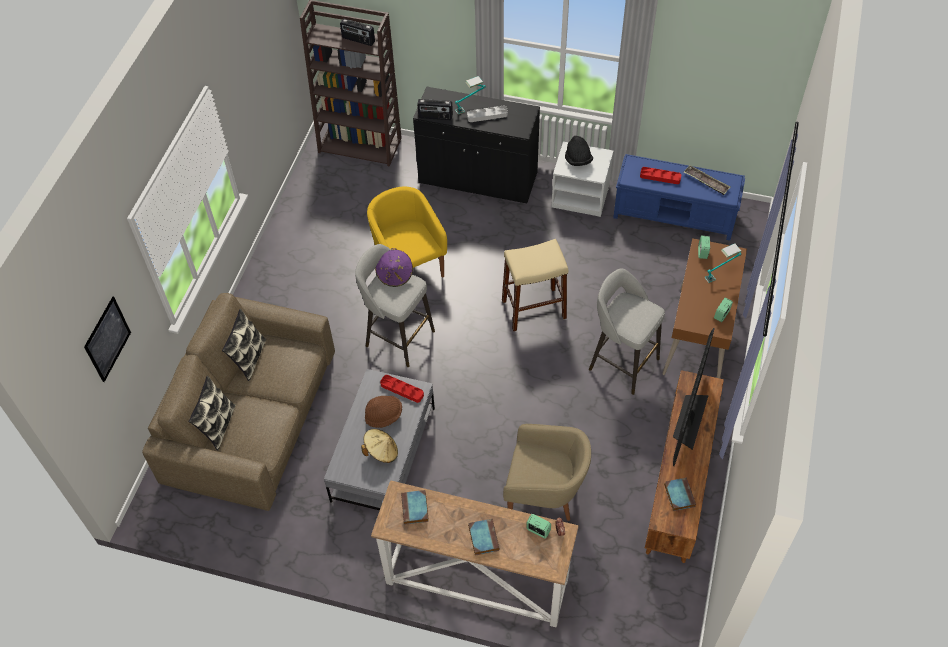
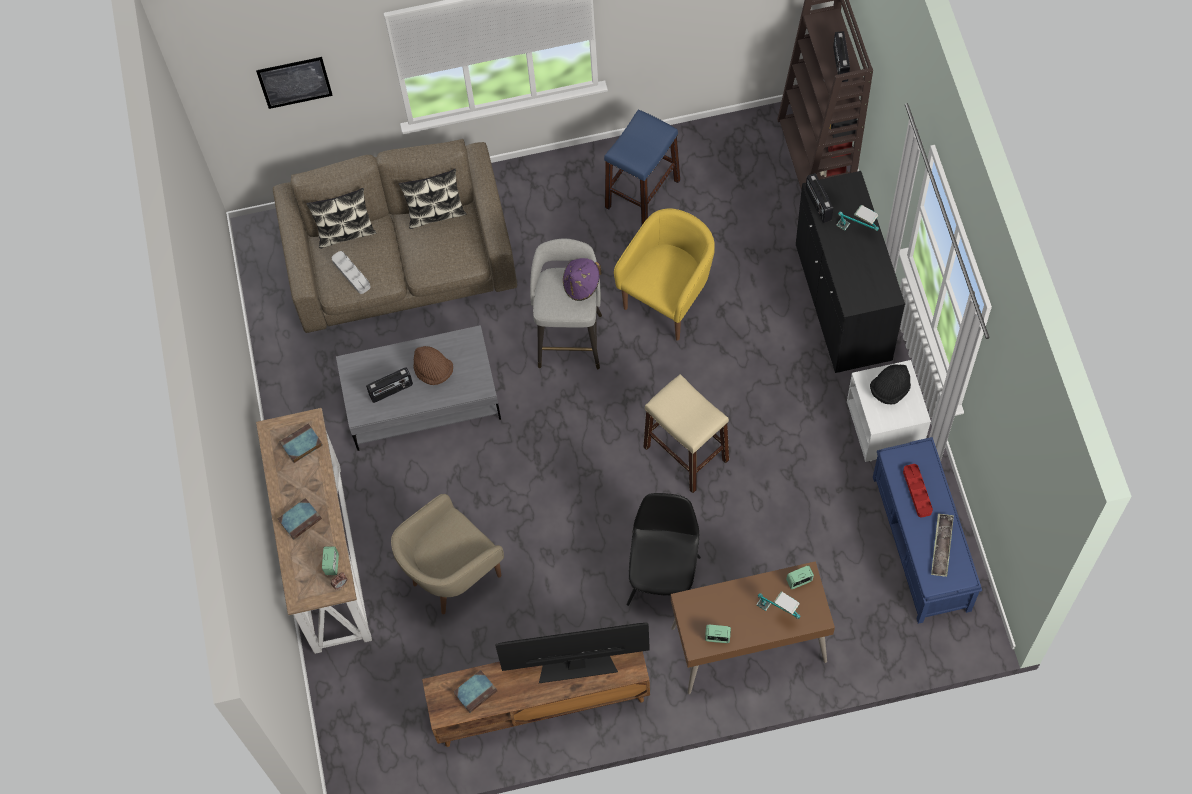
camera: 65 degrees right, 10 degrees up
(315, 247) = (642, 194): none -> blue stool
(381, 451) = (391, 391): beige hat -> radio
(402, 390) = (472, 371): red tray -> none
(487, 115) = (854, 256): grey tray -> grey tray (351, 274)
(544, 497) = (452, 576): beige armchair -> beige armchair turned 60 degrees clockwise
(622, 363) = (664, 578): grey stool -> black chair

